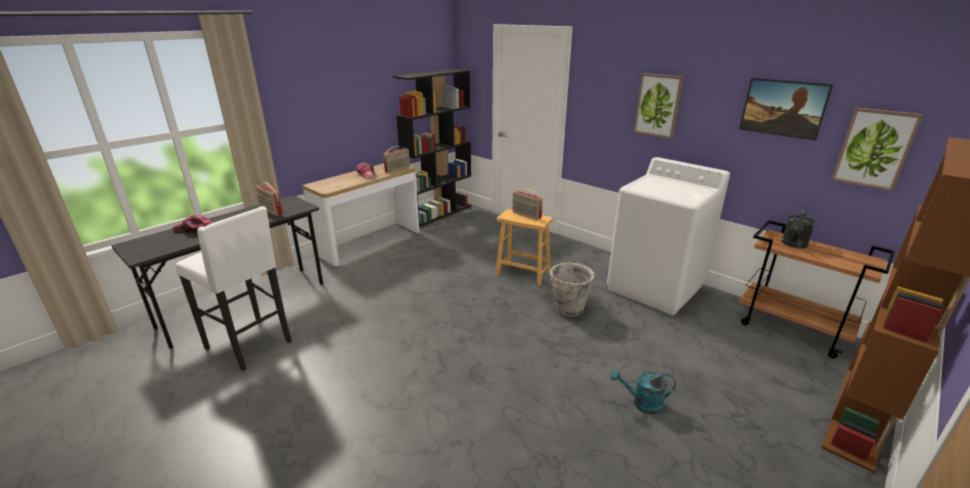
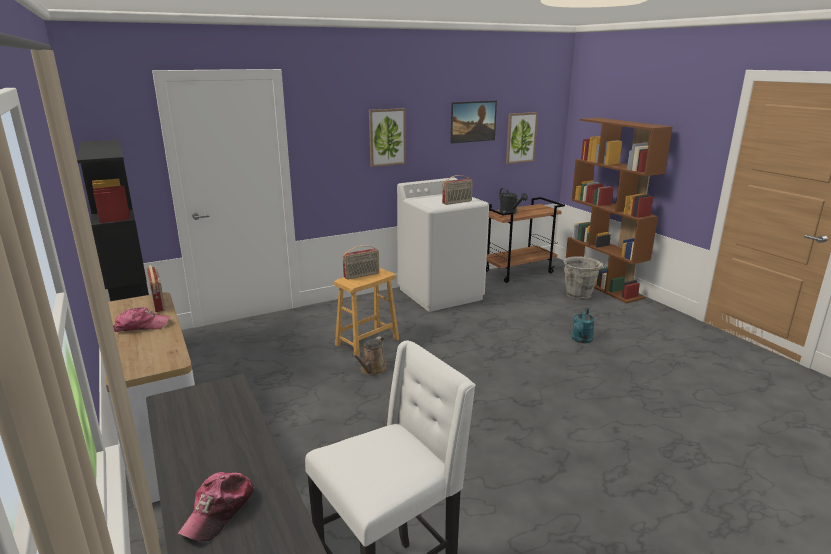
camera: 70 degrees left, 5 degrees down
(270, 211) = (211, 419): radio -> radio (457, 202)
(481, 285) = (372, 370): none -> brown watering can
(567, 308) = (448, 336): grey bucket -> grey bucket (579, 295)

